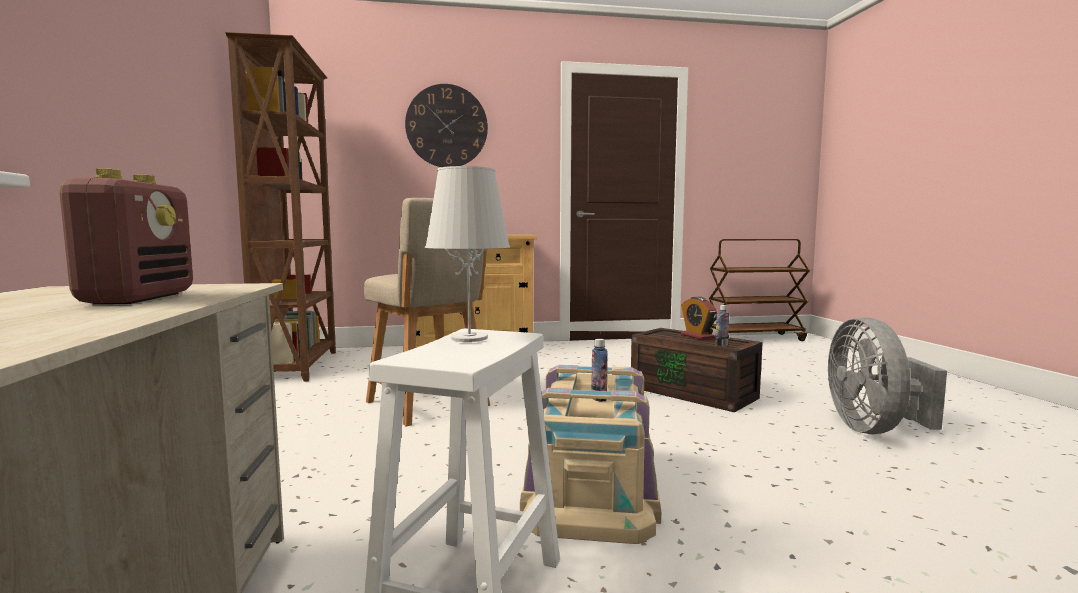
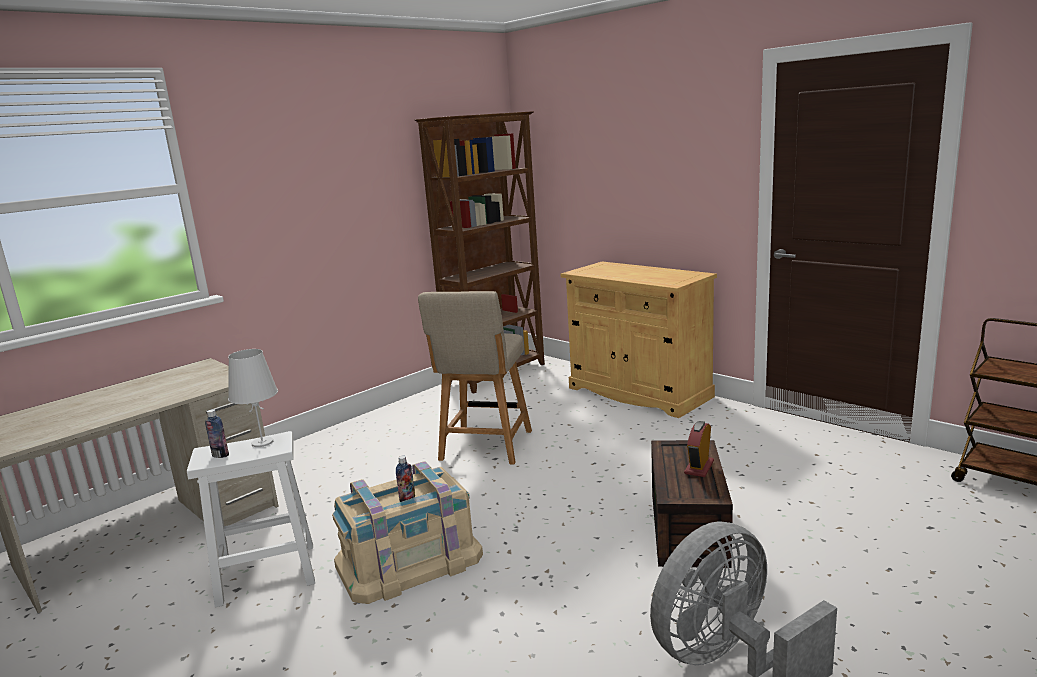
camera: 55 degrees right, 10 degrees up
(138, 298) = (175, 390): radio -> none
(446, 126) = (638, 146): wall clock -> none
(721, 345) = (674, 489): bottle -> bottle (220, 455)

